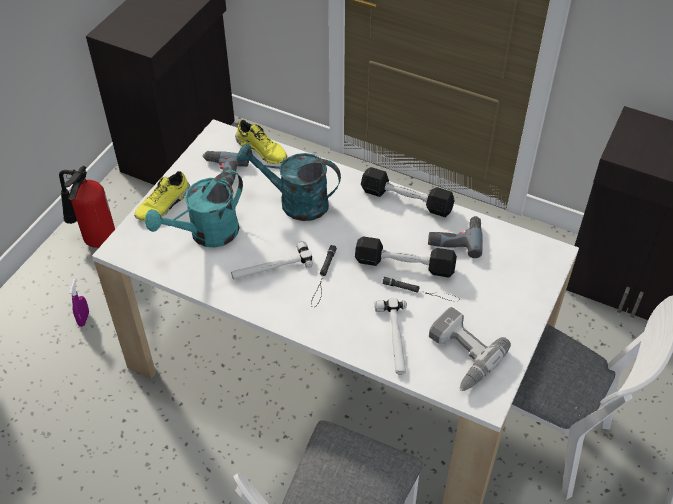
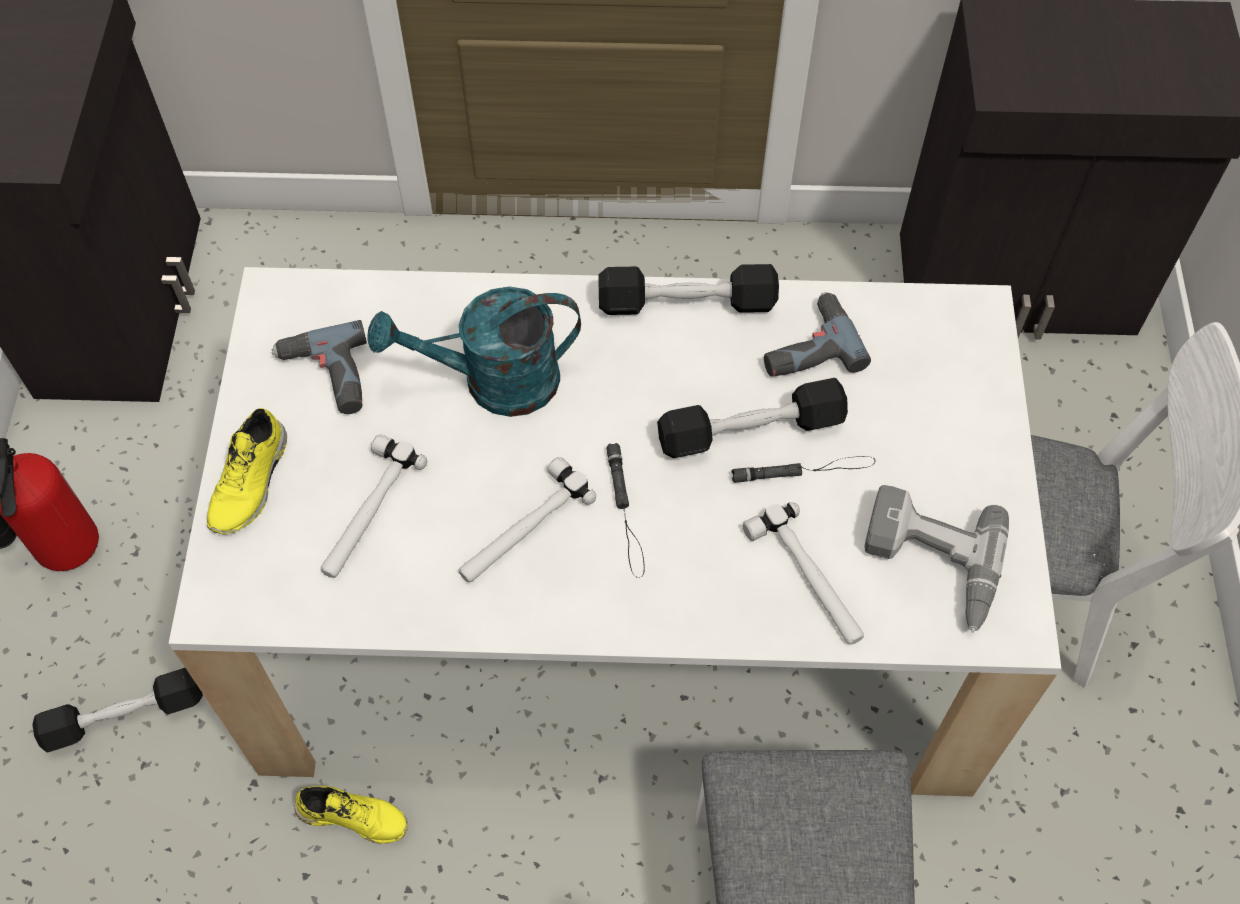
camera: 25 degrees left, 10 degrees up
(84, 319) = (124, 716): purple spray bottle -> black dumbbell
(206, 235) = (367, 511): turquoise watering can -> hammer
(262, 150) = (375, 298): yellow shoe -> yellow shoe (354, 816)

